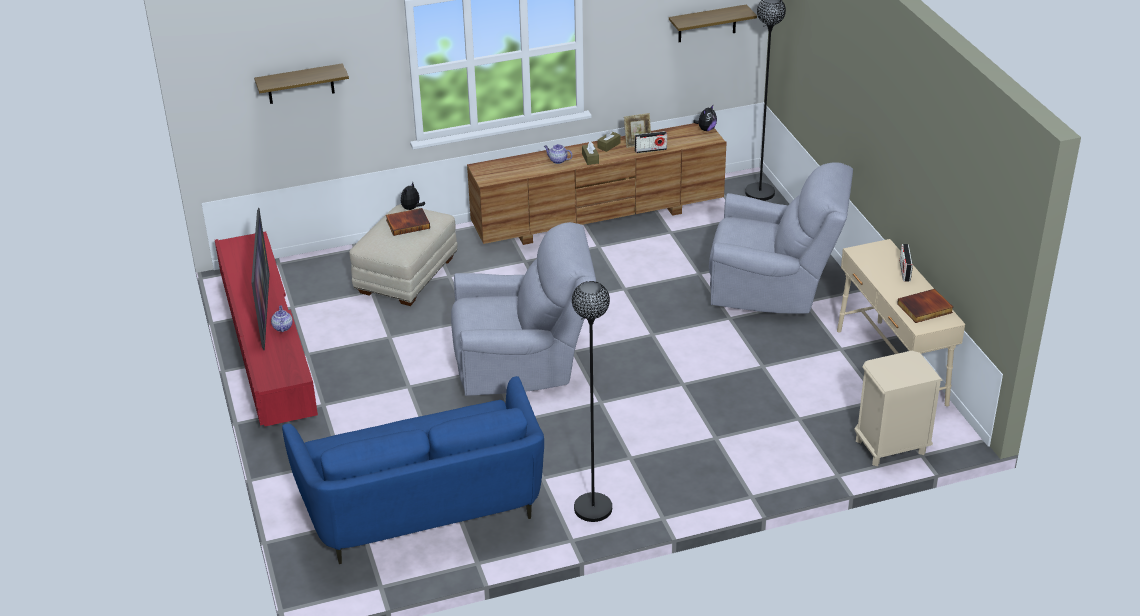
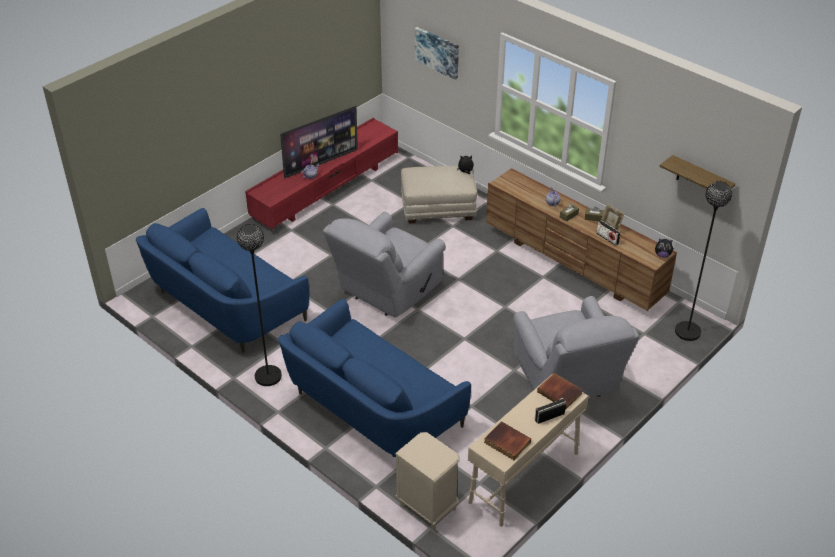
camera: 60 degrees right, 5 degrees up
(300, 84) = (437, 52): shelf -> picture
(408, 223) = (445, 176): book -> book (560, 392)
(523, 365) = (386, 293): grey armchair -> grey armchair turned 75 degrees clockwise
(715, 440) = (371, 409): none -> blue sofa

